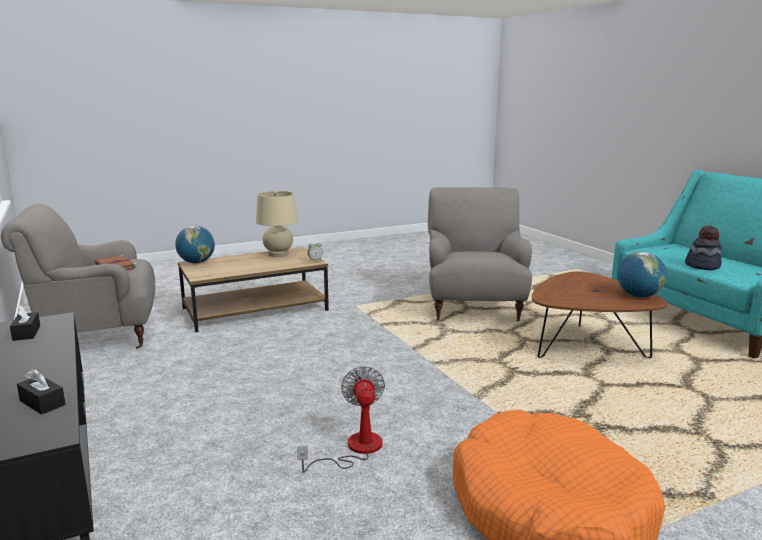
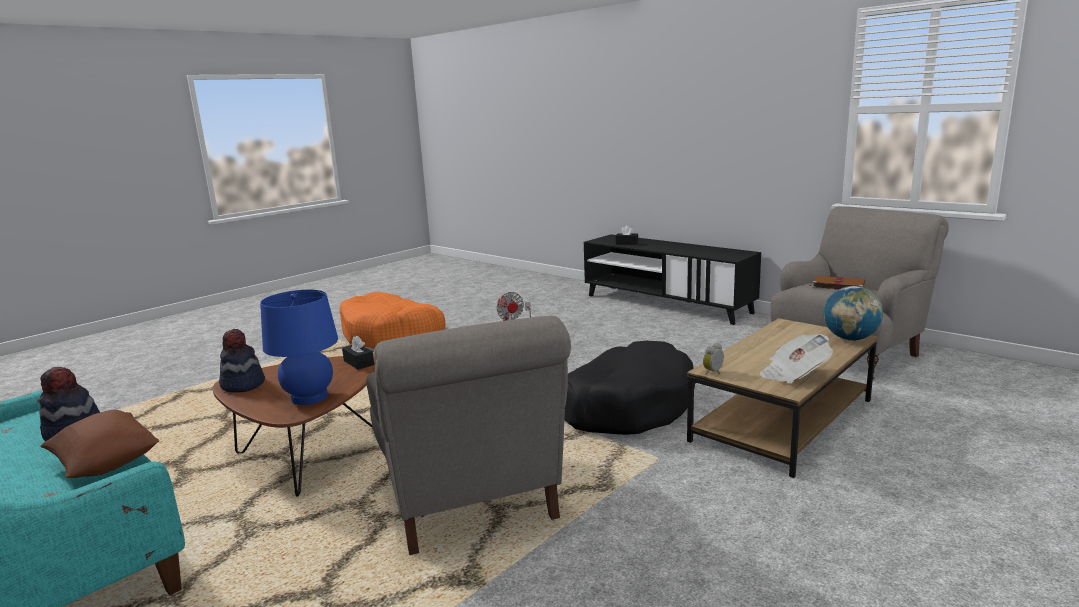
camera: 160 degrees right, 0 degrees up
(26, 333) = (722, 252): black tissue box -> black tissue box (359, 363)
(278, 254) = (794, 375): beige table lamp -> newspaper
(333, 335) = (626, 405): none -> black dog bed
(575, 281) = (309, 397): none -> blue table lamp
(638, 296) = (242, 385): globe -> hat
(655, 253) = (106, 464): none -> brown pillow

